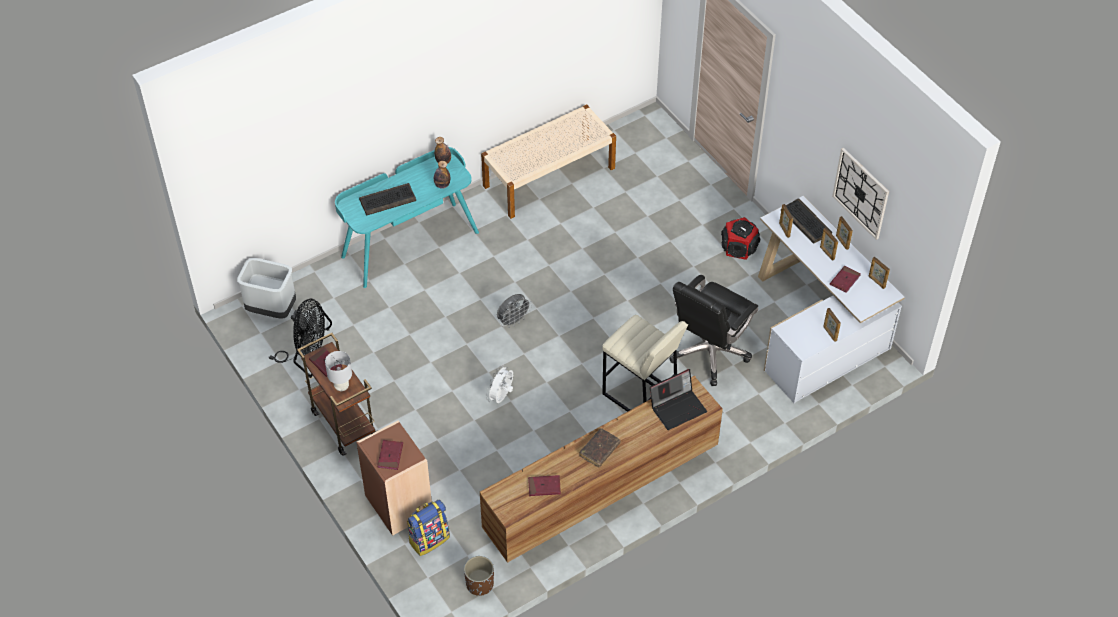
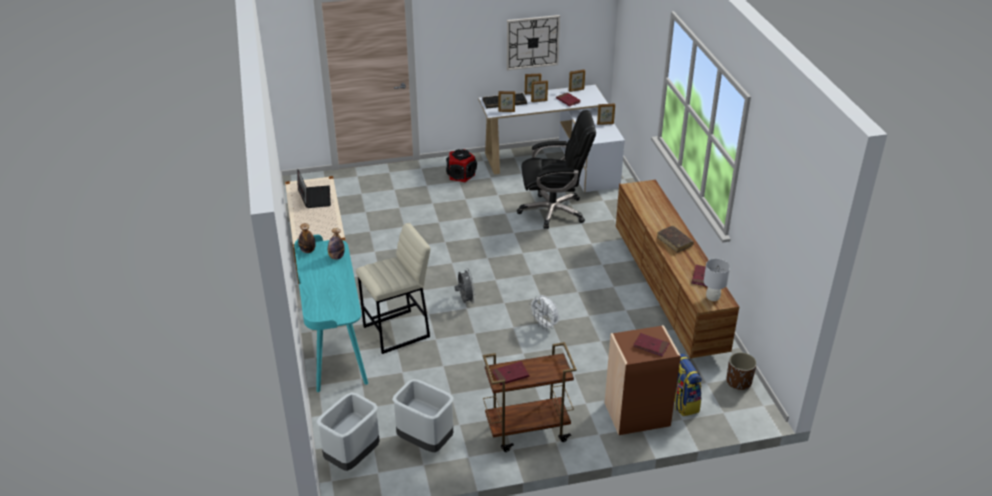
camera: 70 degrees left, 15 degrees down
(306, 352) = (424, 442): black fan -> grey trash can
(341, 387) = (545, 370): grey table lamp -> grey table lamp (713, 298)
(388, 200) = (329, 292): keyboard -> none
(641, 394) = (578, 252): beige stool -> beige stool (398, 331)
(678, 407) = (646, 197): laptop -> laptop (314, 197)
(710, 352) = (553, 211): black office chair -> black office chair turned 60 degrees counterclockwise

